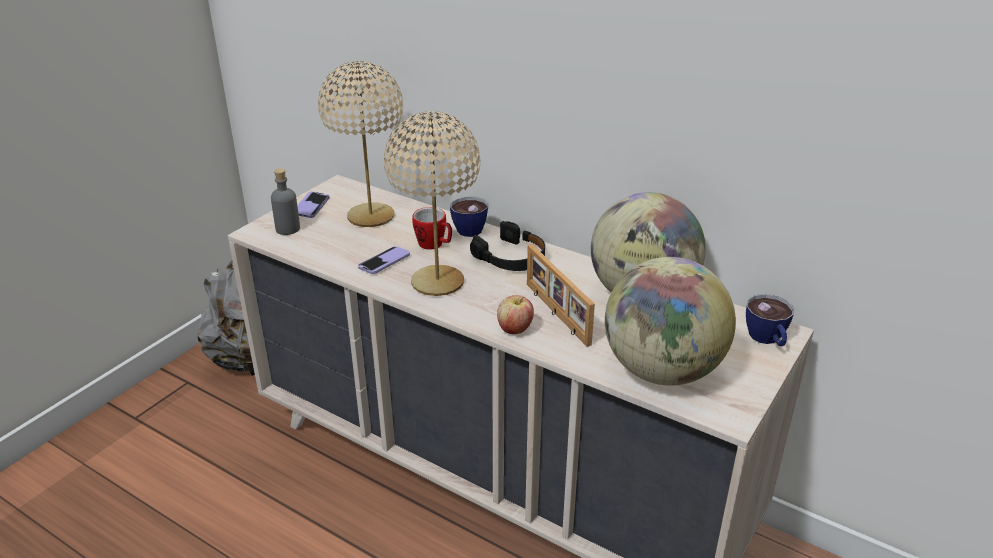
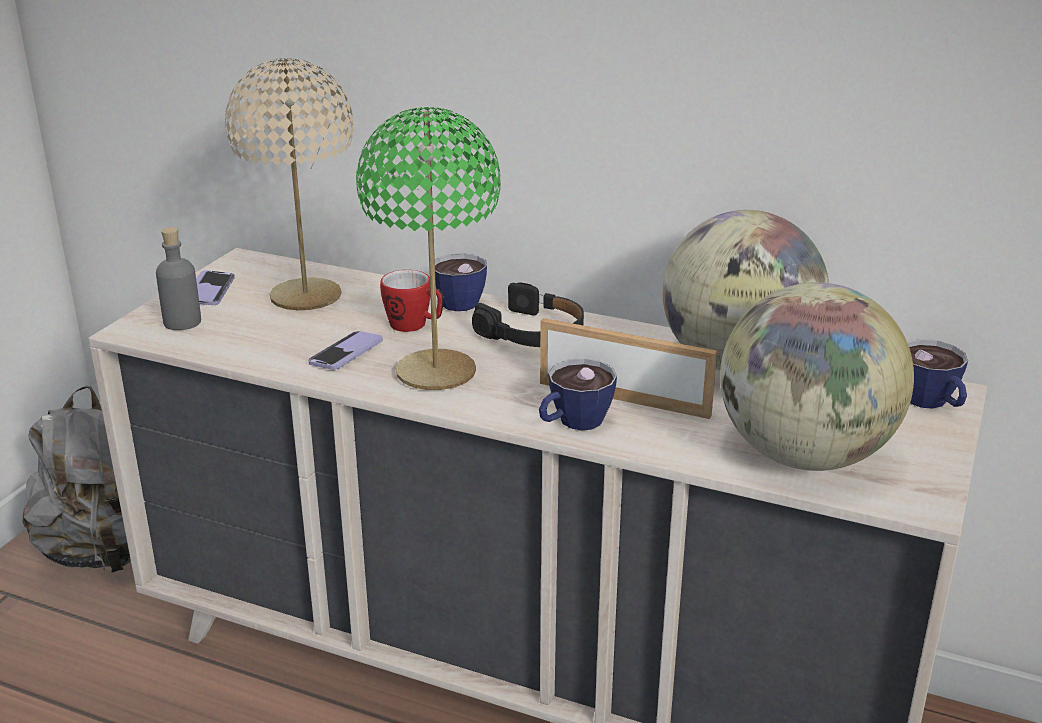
camera: 10 degrees left, 5 degrees down
(436, 282) = (434, 372): beige table lamp -> green table lamp
(515, 329) = (573, 423): apple -> cup
(555, 314) = (624, 398): picture frame -> picture frame turned 150 degrees clockwise

